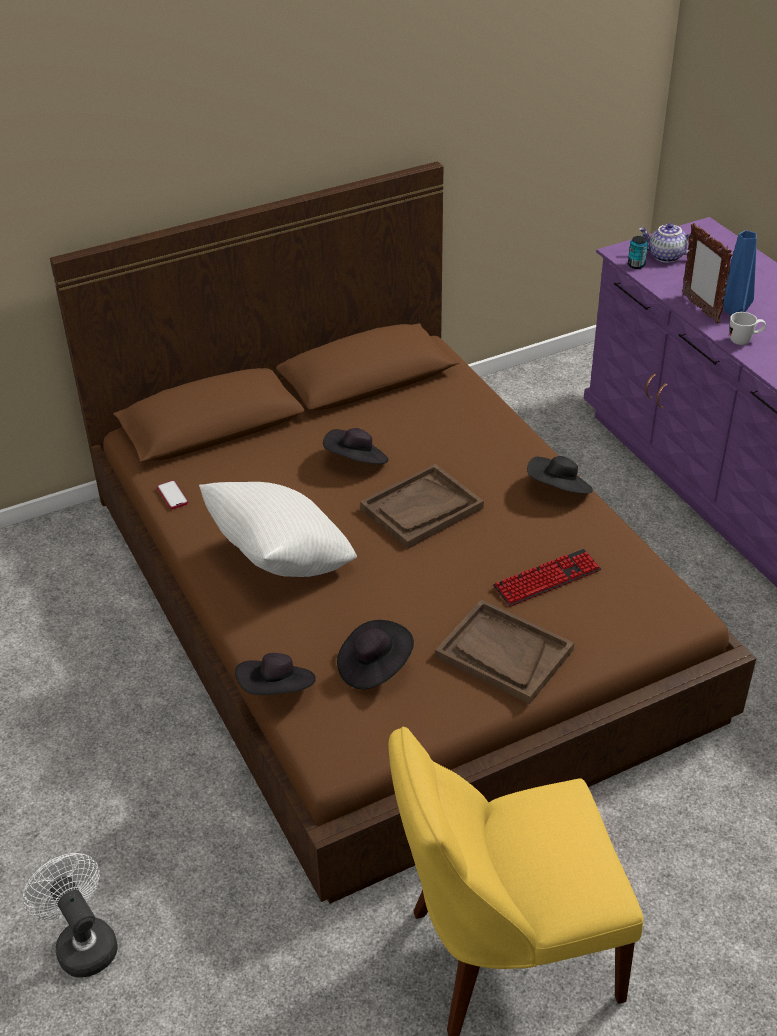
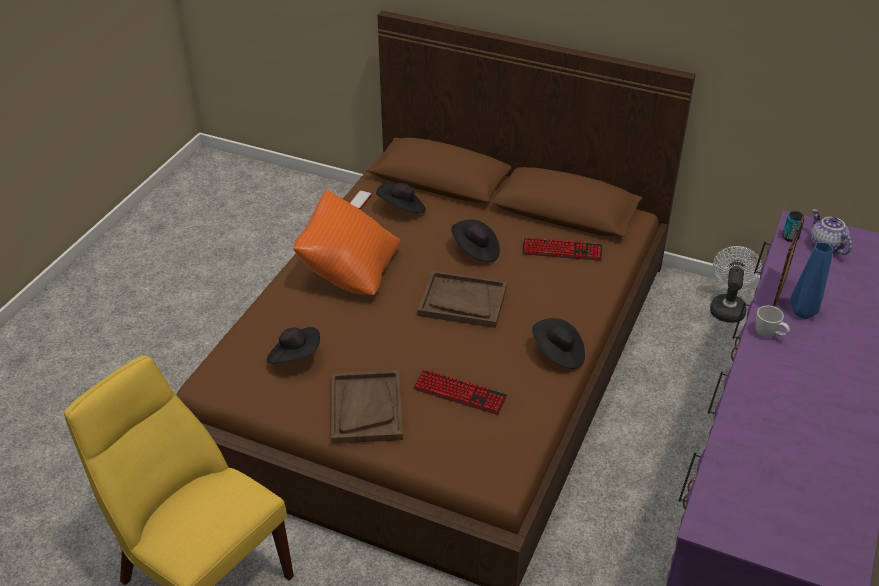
camera: 50 degrees right, 0 degrees up
(82, 943) = (74, 389): white fan -> white fan (727, 307)
(277, 690) = (240, 329): black hat -> black hat (402, 209)
(281, 561) = (349, 271): white pillow -> orange pillow
(422, 411) = (562, 250): none -> keyboard

